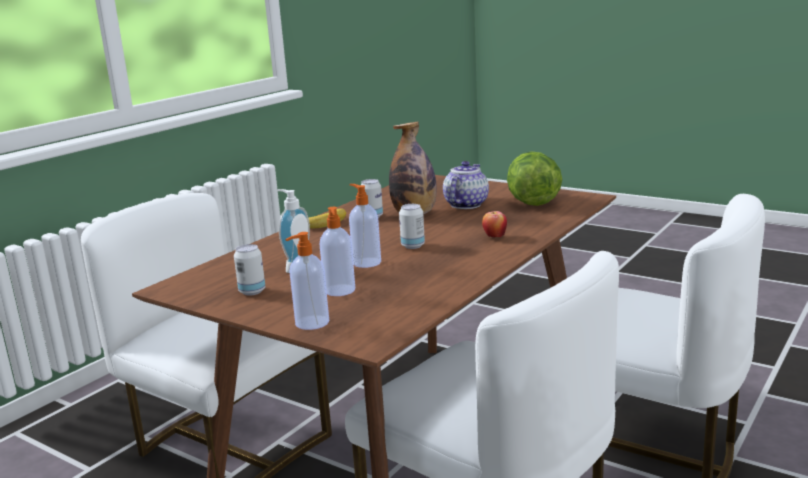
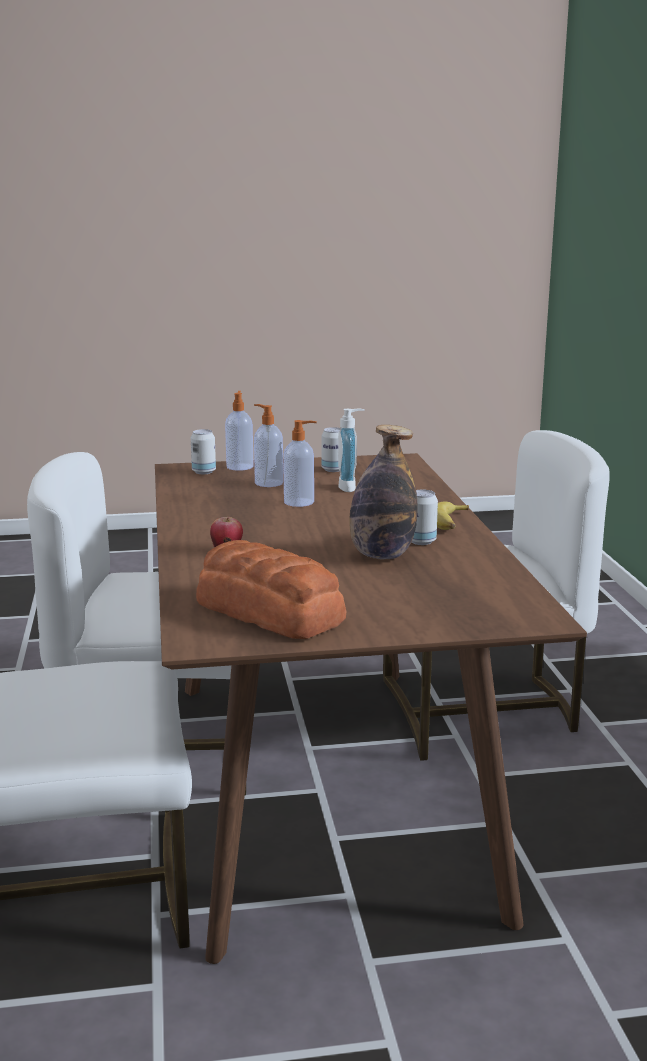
camera: 135 degrees right, 0 degrees up
(413, 246) = (293, 523): can -> can (204, 472)
(466, 204) = (352, 584): teapot -> none
(532, 202) = (268, 610): lettuce -> bread

